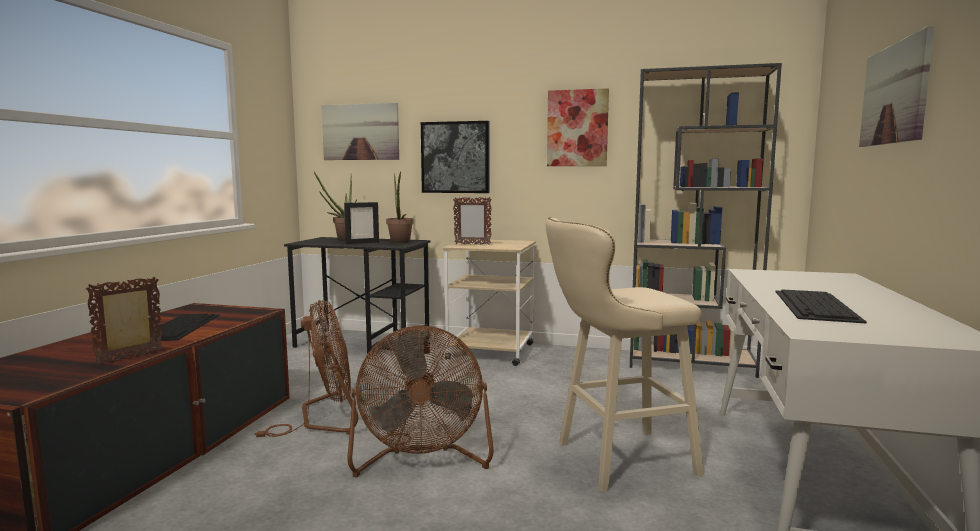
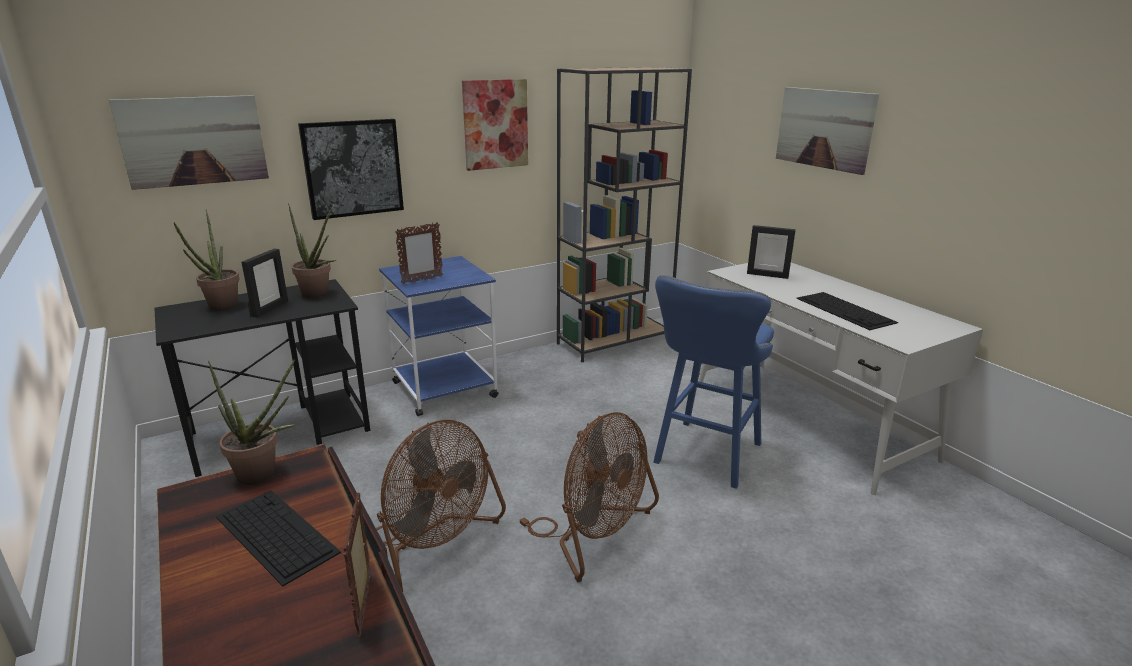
camera: 45 degrees left, 15 degrees up
(233, 310) = (264, 475): none -> potted plant
(321, 417) = (430, 545): brown fan -> brown fan turned 105 degrees clockwise
(492, 352) = (446, 388): beige cart -> blue cart
(611, 460) = (703, 459): beige stool -> blue stool
(795, 278) = (767, 275): none -> picture frame

